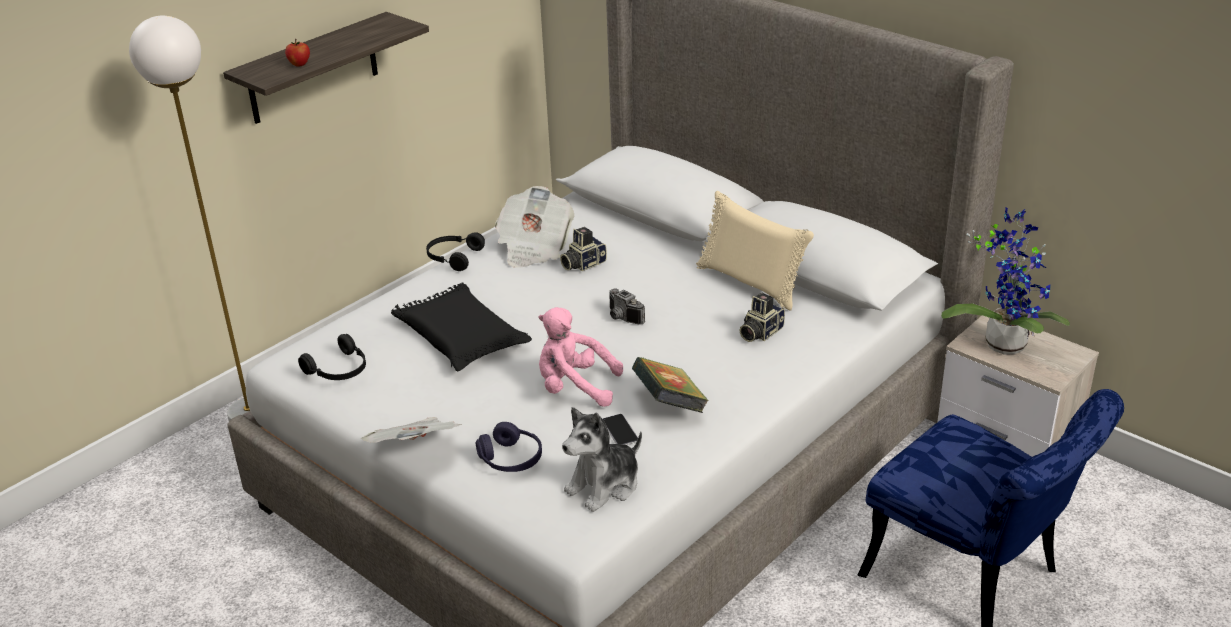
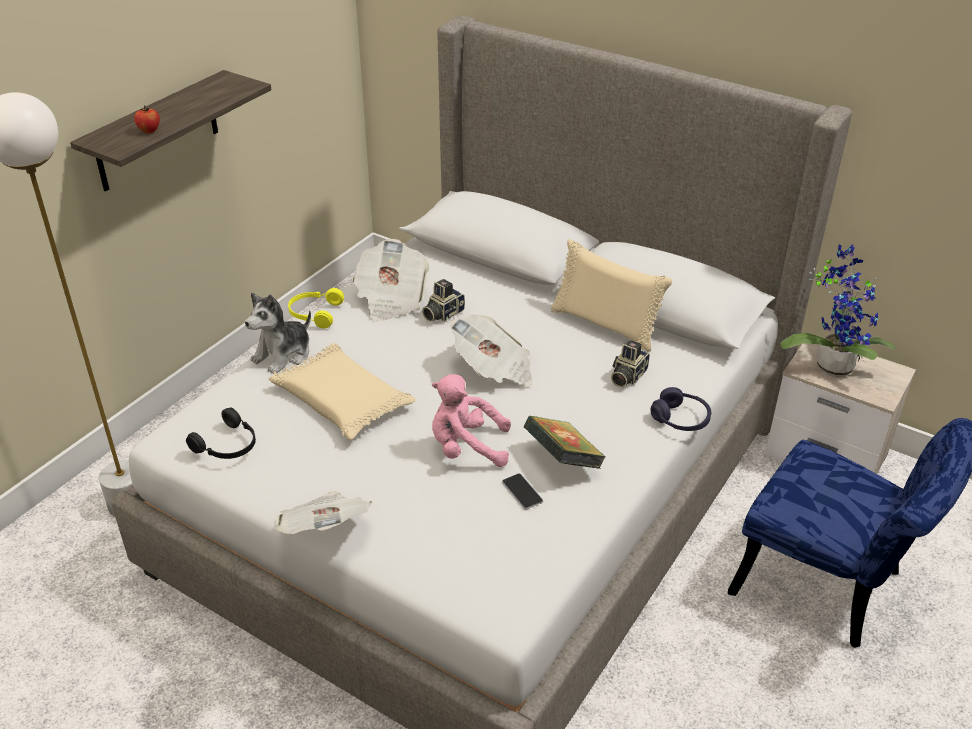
camera: 10 degrees left, 5 degrees up
(453, 257) = (314, 314): black headphones -> yellow headphones
(461, 335) = (342, 398): black pillow -> beige pillow
(511, 459) = (423, 532): purple headphones -> purple headphones (680, 419)
(604, 486) = (522, 554): plush toy -> plush toy (283, 355)
(622, 318) = (494, 369): camera -> newspaper

